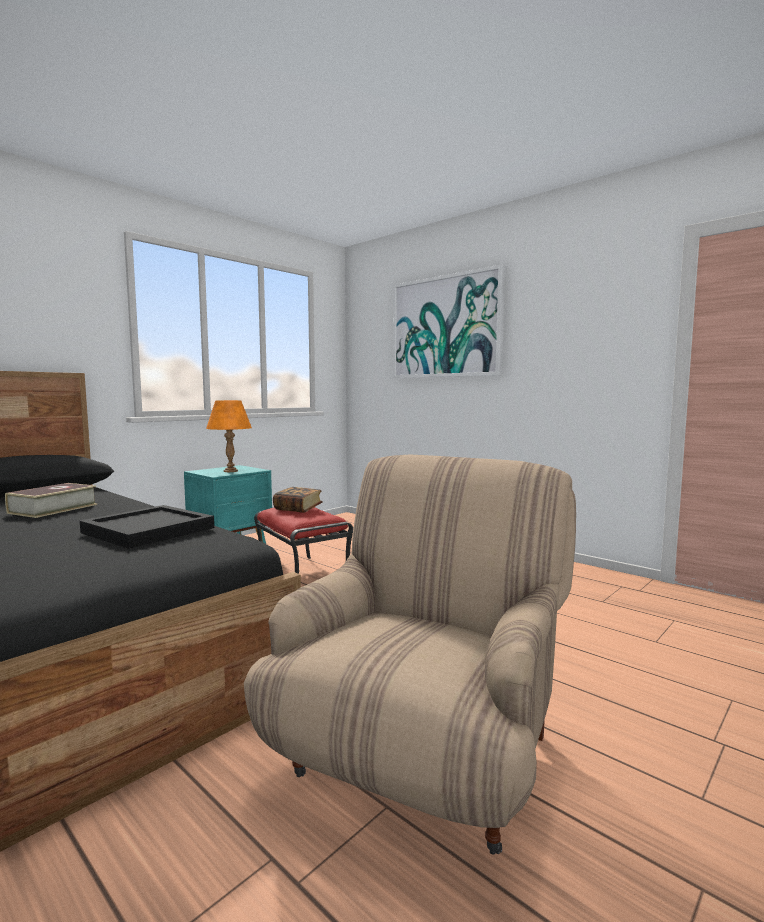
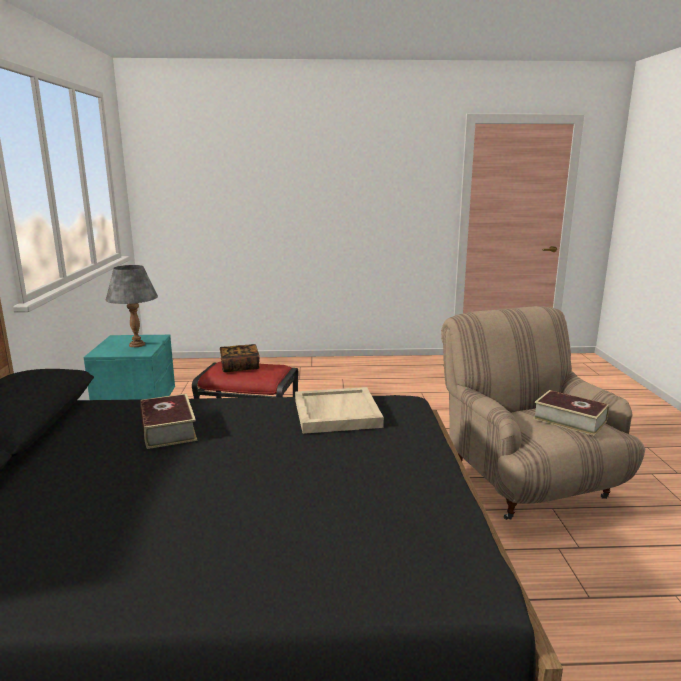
camera: 45 degrees left, 10 degrees up
(149, 530) = (336, 413): black tray -> beige tray
(231, 471) = (137, 344): orange table lamp -> grey table lamp
(408, 644) = (569, 420): none -> book
(445, 327) = (266, 167): picture -> none

